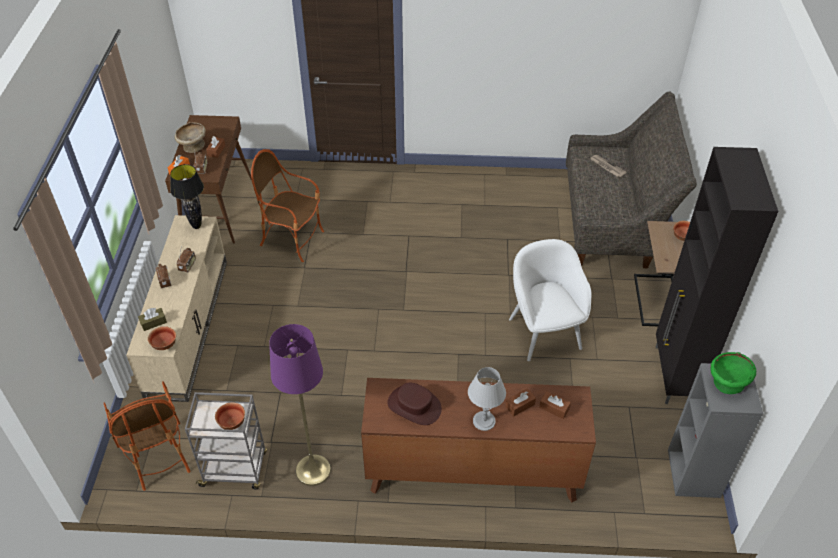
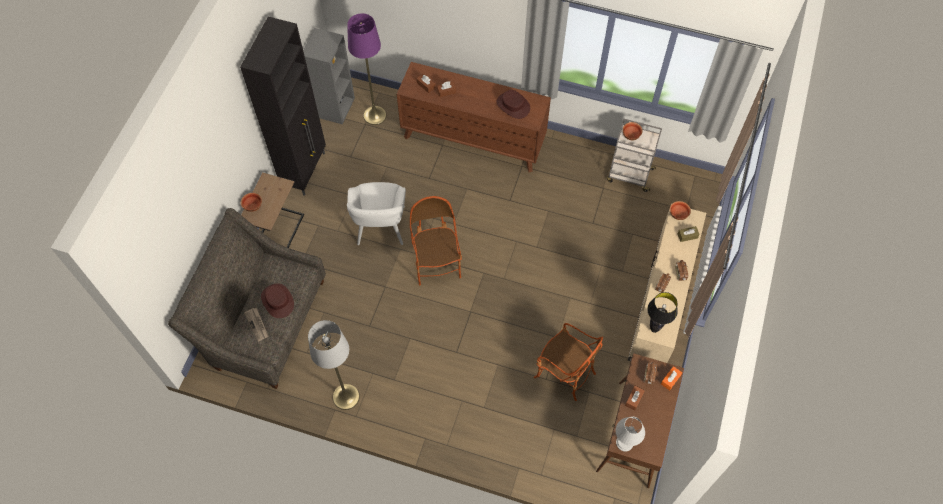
camera: 165 degrees left, 15 degrees up
(157, 455) = (681, 196): armchair -> armchair (436, 263)
(193, 147) = (657, 410): beige bowl -> none
(313, 470) = (577, 163): purple floor lamp -> purple floor lamp (375, 115)
(484, 421) = (472, 87): grey table lamp -> grey table lamp (624, 442)
(500, 184) = (346, 397): none -> grey floor lamp
(600, 187) = (278, 301): none -> brown hat
(727, 384) = (323, 47): green bowl -> none

